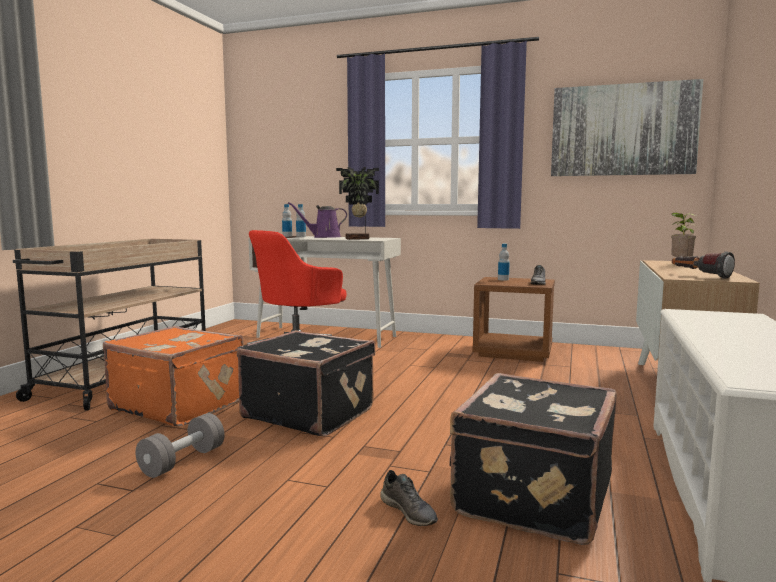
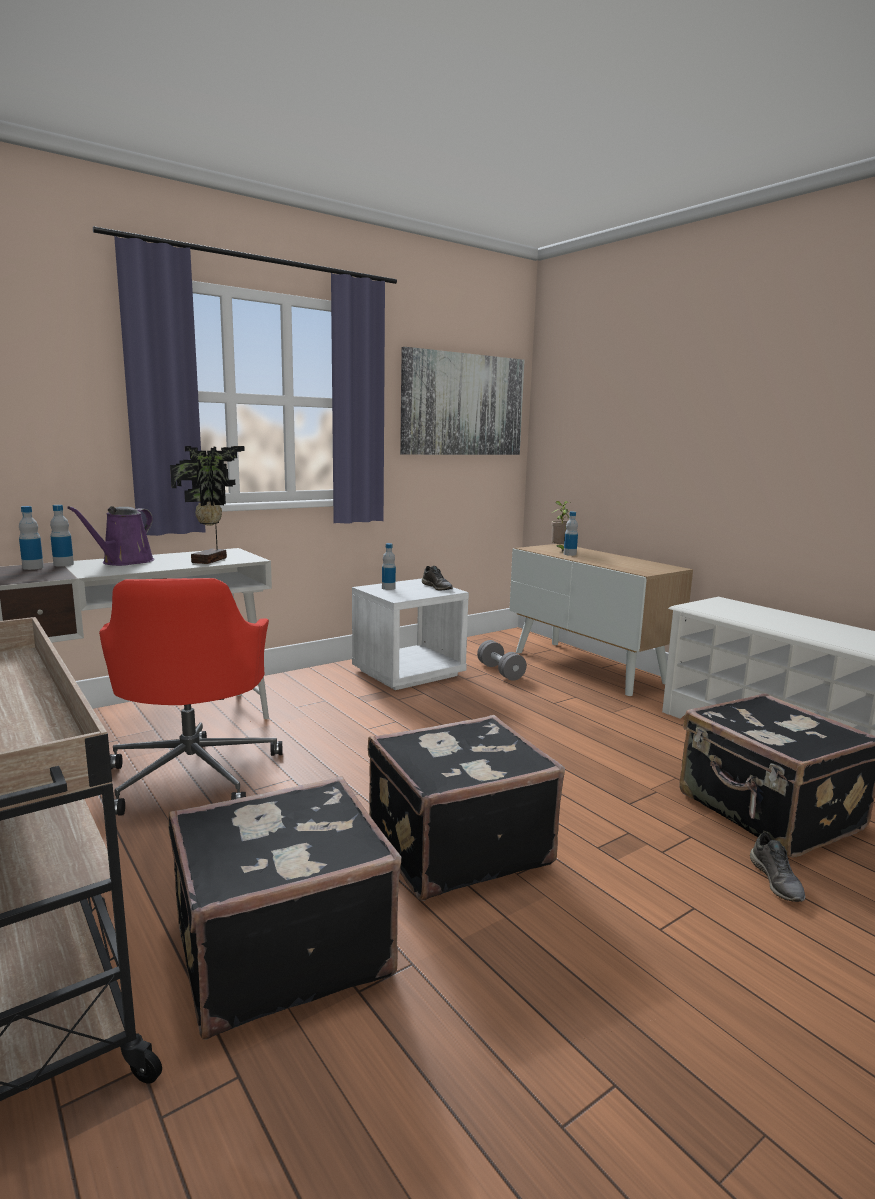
camera: 55 degrees left, 5 degrees up
(179, 405) = (279, 947): orange suitcase -> black suitcase
(183, 461) = (539, 1004): grey dumbbell -> grey dumbbell (500, 671)
(409, 512) = (777, 881): grey shoe -> grey shoe turned 90 degrees clockwise
(513, 352) = (409, 673): brown nightstand -> white nightstand
(673, 266) = (569, 554): none -> bottle
(700, 276) = (643, 567): flashlight -> none

